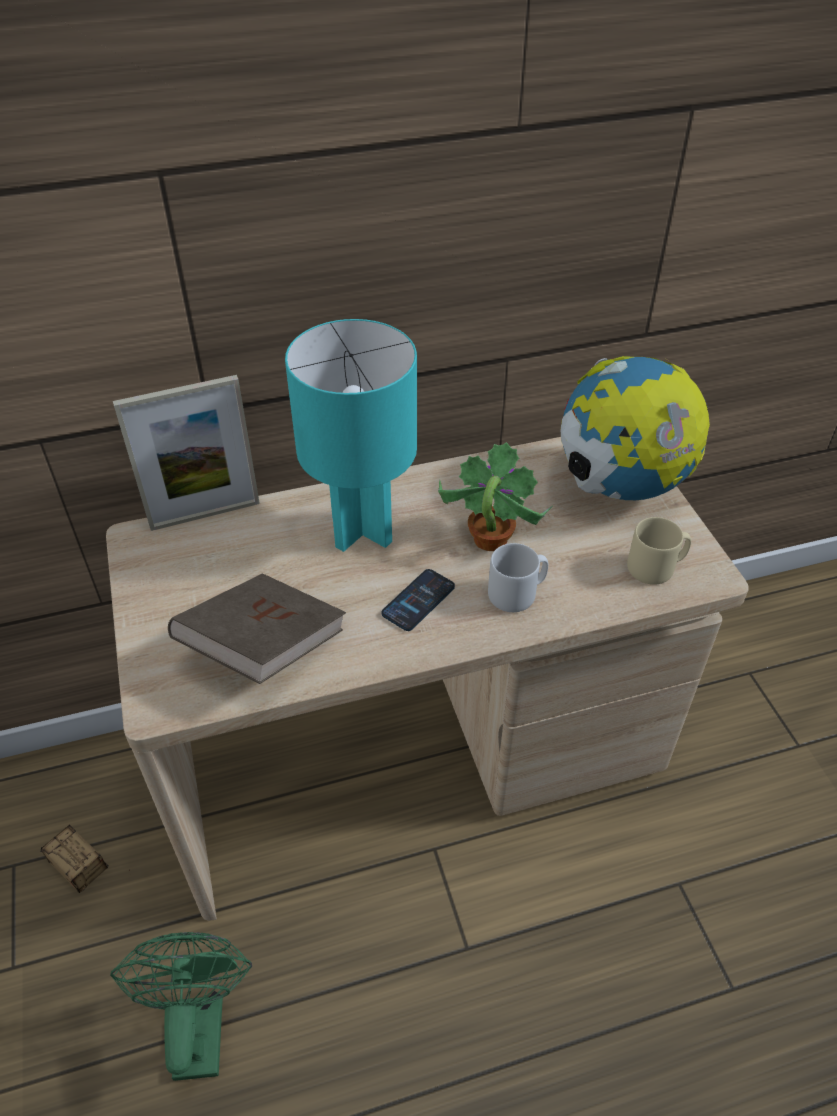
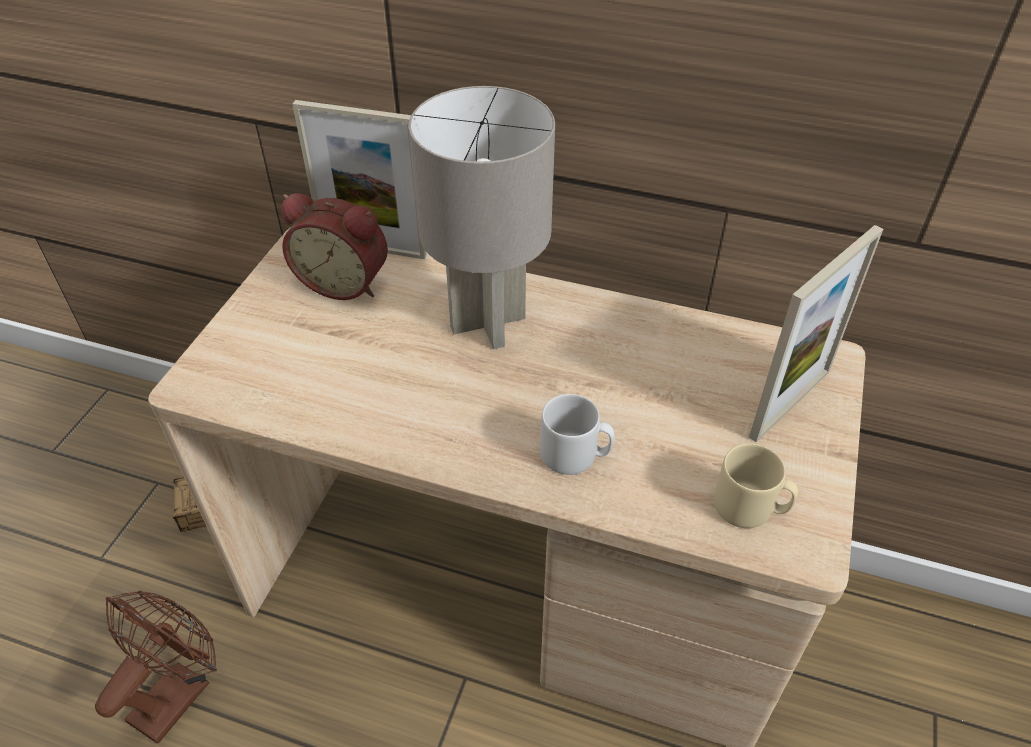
camera: 35 degrees right, 0 degrees up
(198, 1023) = (178, 691): green fan -> brown fan
(208, 553) = (345, 282): none -> alarm clock
(264, 647) = (311, 383): brown book -> none
(360, 530) = (486, 322): turquoise table lamp -> grey table lamp
(418, 600) = (476, 412): phone -> none
(489, 539) = (597, 389): potted plant -> none
(620, 485) = (790, 403): globe -> picture frame

